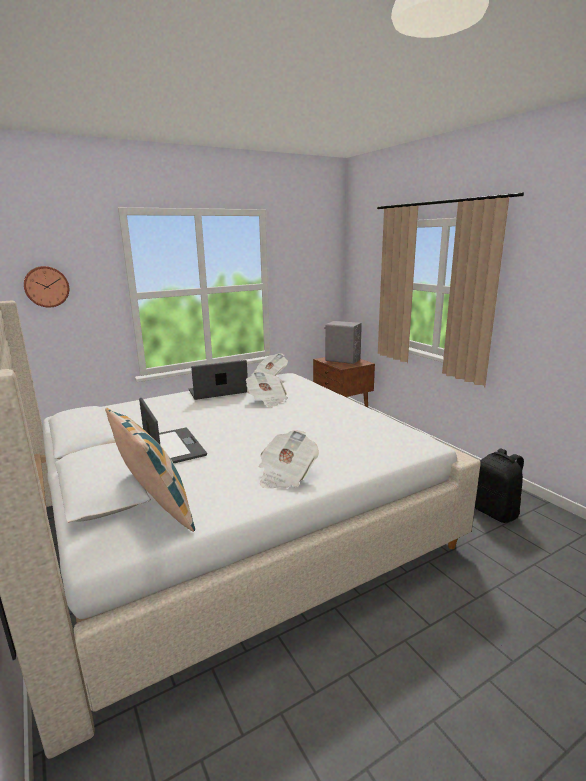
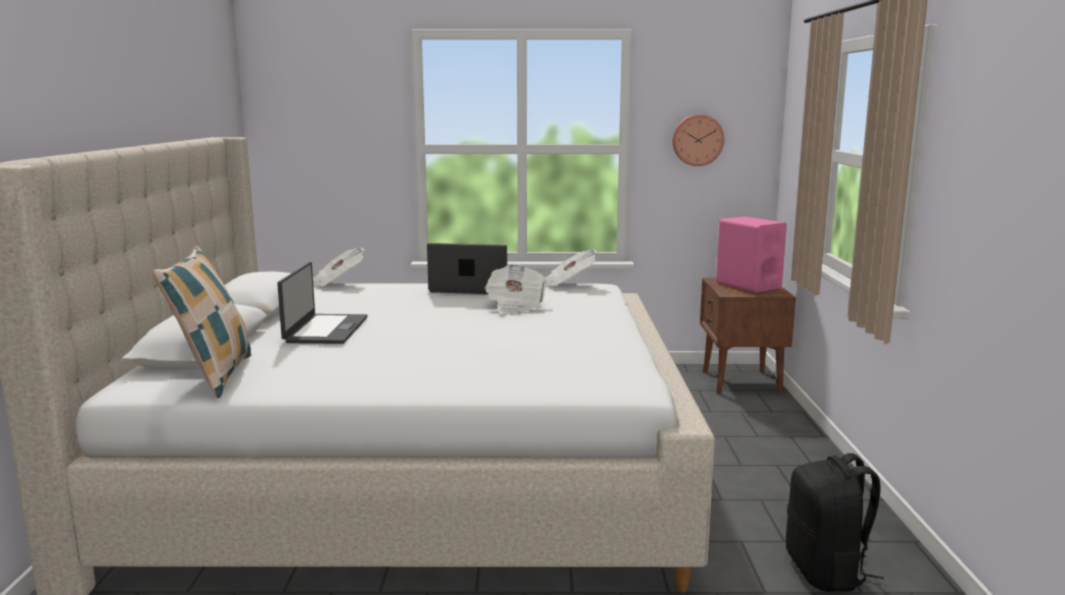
camera: 30 degrees right, 5 degrees down
(46, 286) = (315, 129): wall clock -> wall clock (697, 140)
(286, 475) = (390, 378): newspaper -> newspaper (336, 283)
(342, 360) = (748, 285): grey speaker -> pink speaker

